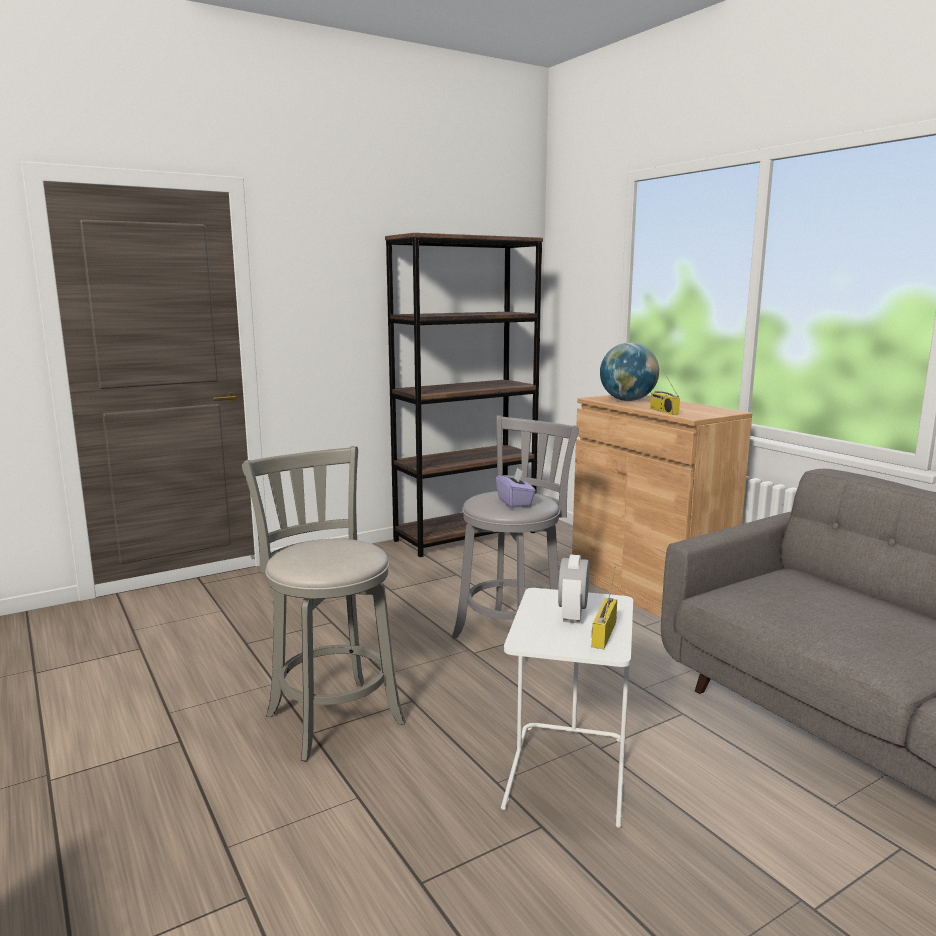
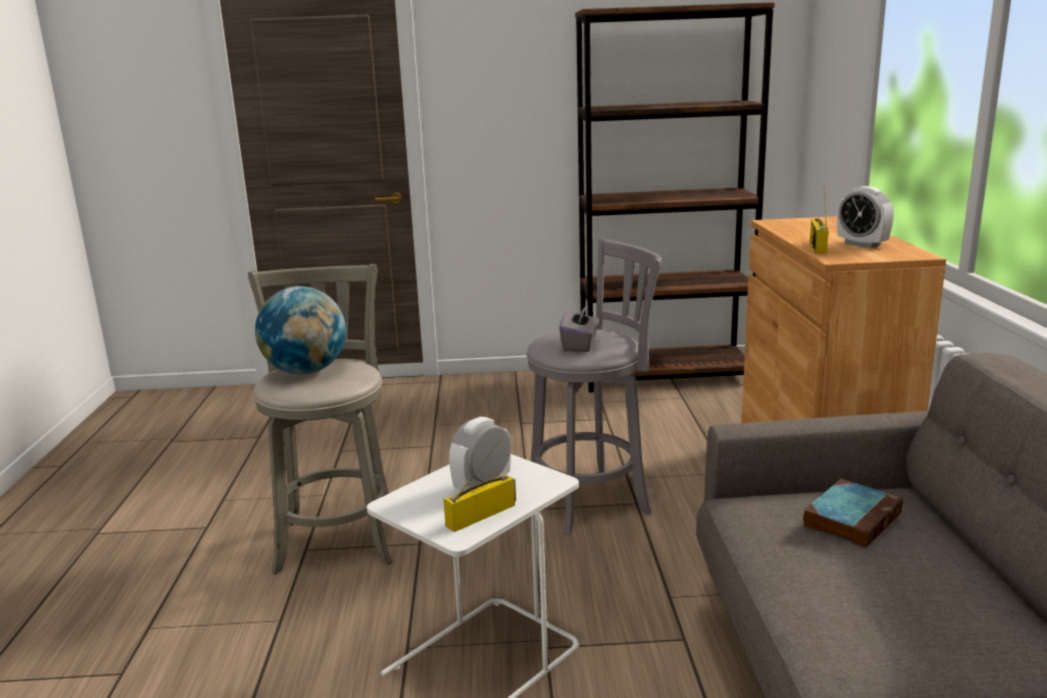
camera: 30 degrees right, 5 degrees up
(515, 502) = (580, 345): purple tissue box -> grey tissue box
(628, 400) = (807, 228): globe -> globe (306, 372)
(686, 408) = (862, 244): none -> alarm clock
(795, 590) = (852, 518): none -> book

